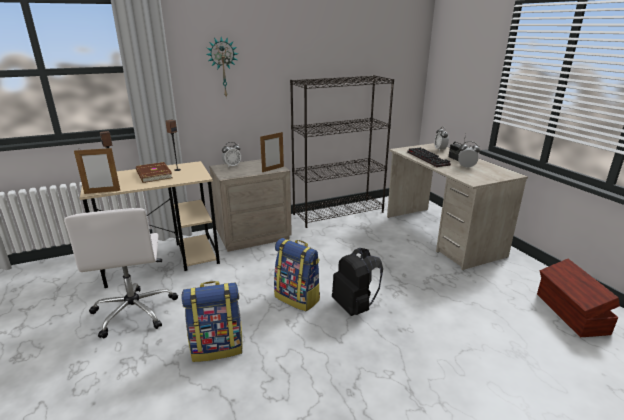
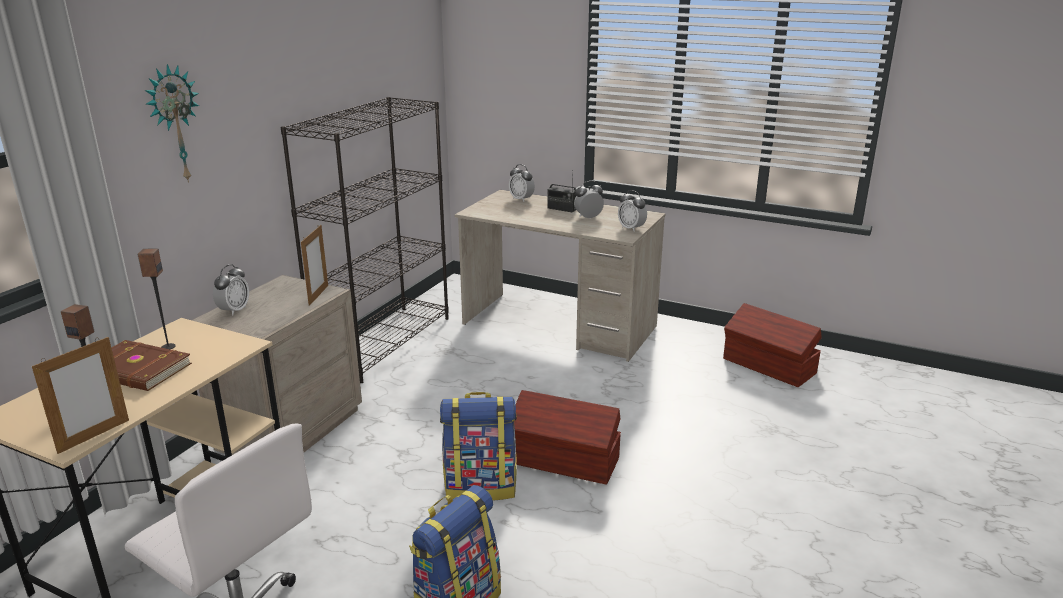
camera: 40 degrees left, 0 degrees up
(355, 307) = (564, 461): black backpack -> brown storage box
(429, 158) = (529, 217): keyboard -> none
(486, 179) = (631, 228): none -> alarm clock

